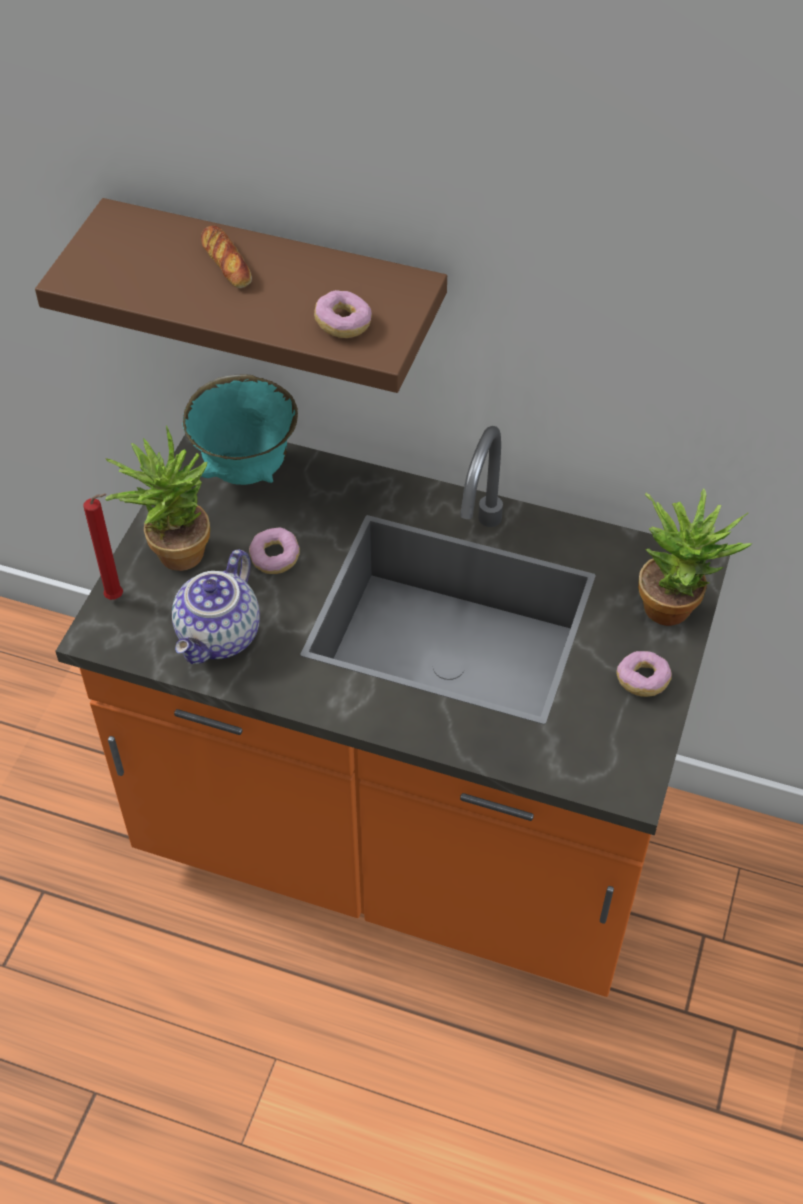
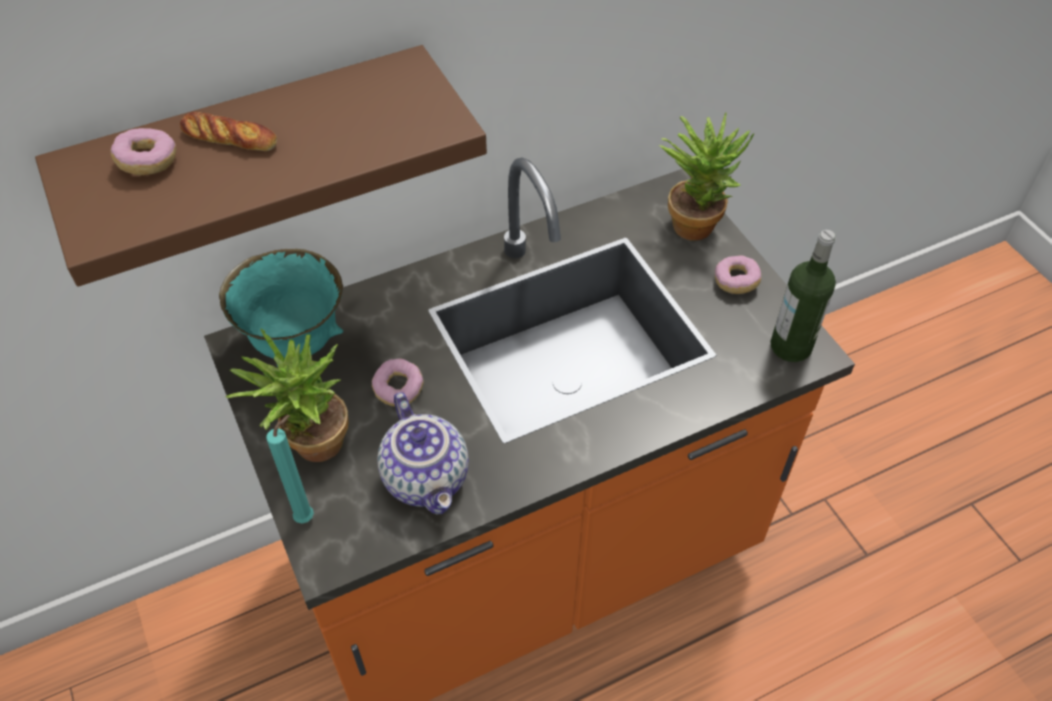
camera: 45 degrees left, 0 degrees up
(117, 597) = (308, 516): red candle -> turquoise candle
(343, 324) = (394, 125): donut -> donut (148, 162)
(618, 767) = (791, 346): none -> bottle

